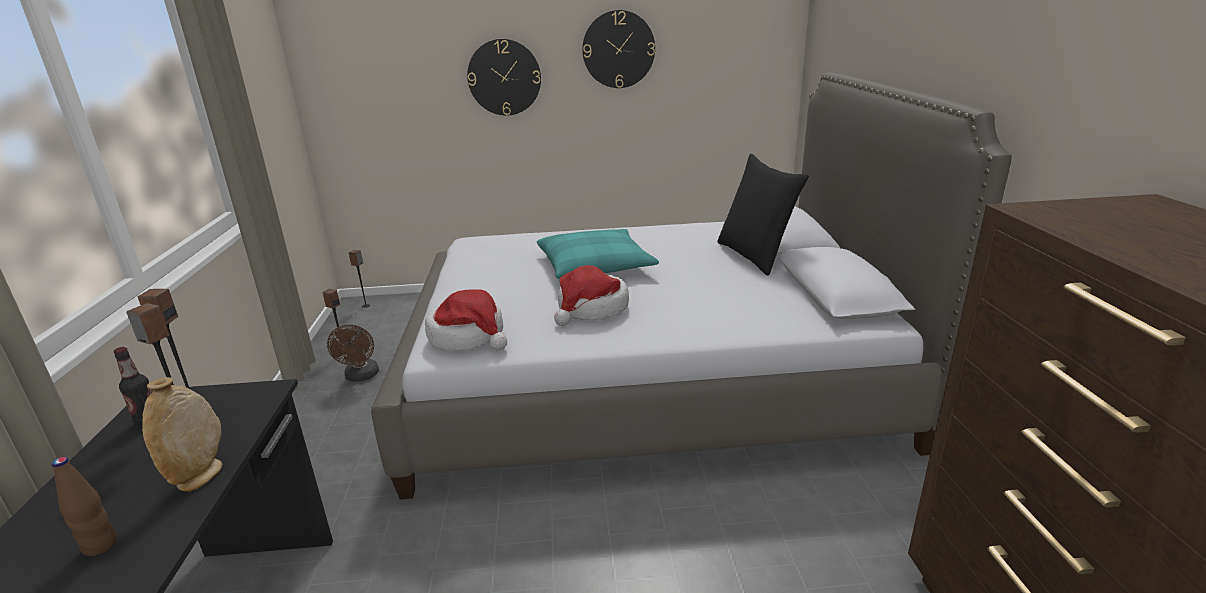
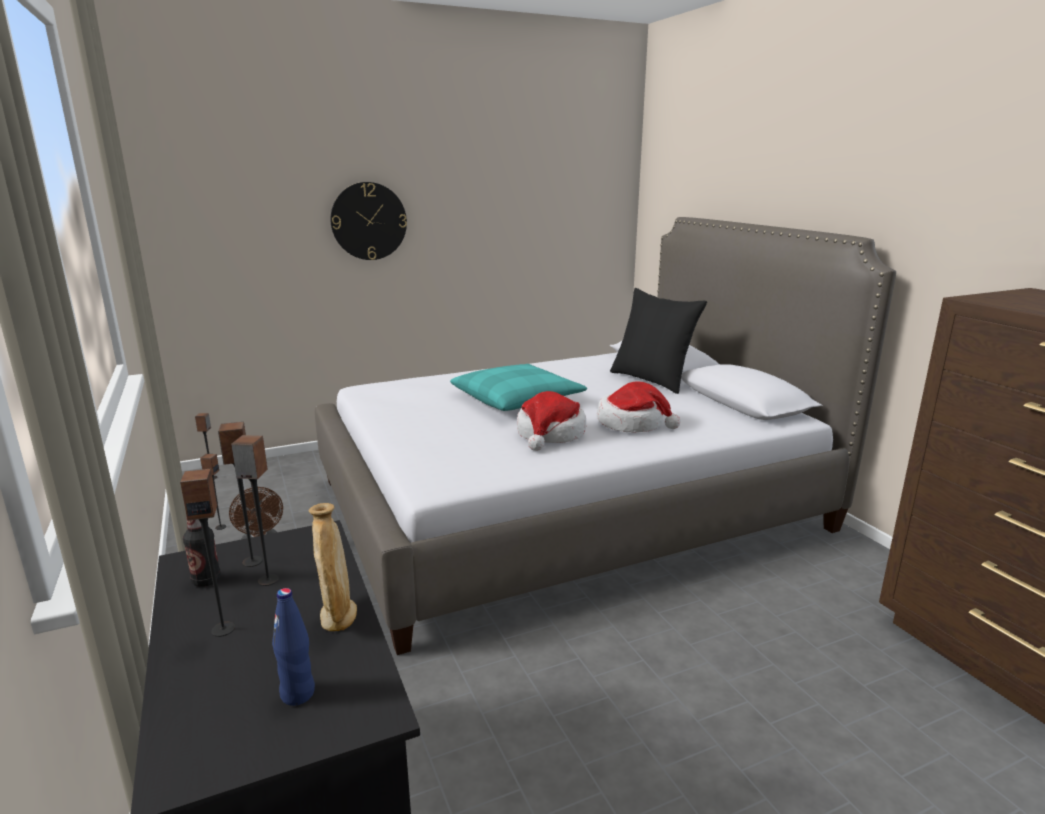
camera: 20 degrees left, 5 degrees down
(100, 545) = (298, 694): brown bottle -> blue bottle
(114, 469) = (223, 629): none -> speaker
(468, 336) = (452, 469): hat -> hat (632, 423)
(618, 49) = (480, 195): wall clock -> none

